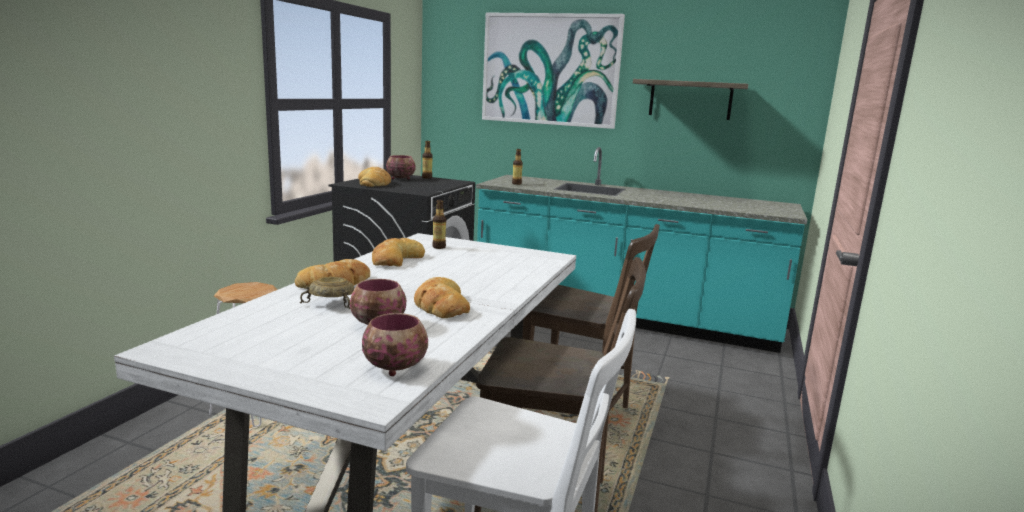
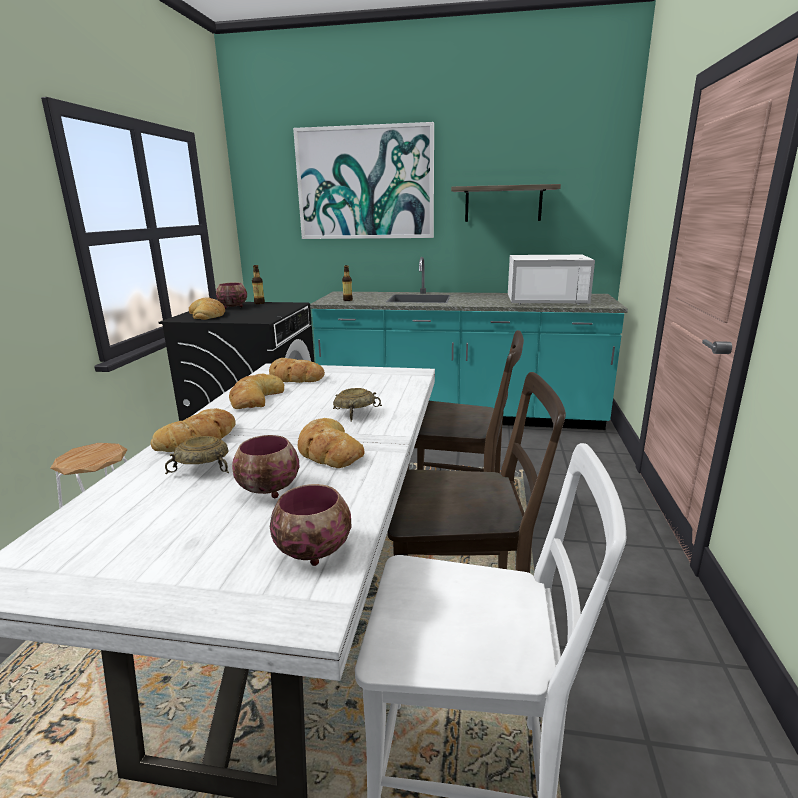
camera: 10 degrees left, 5 degrees up
(439, 247) = (295, 377): bottle -> bread
(479, 281) = (356, 413): none -> beige bowl
(724, 203) = (546, 300): none -> white microwave

